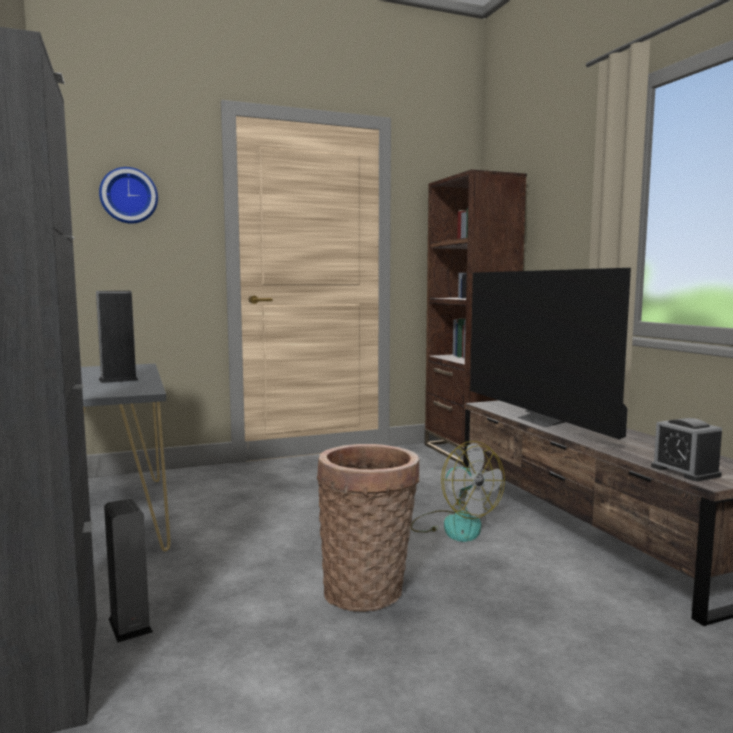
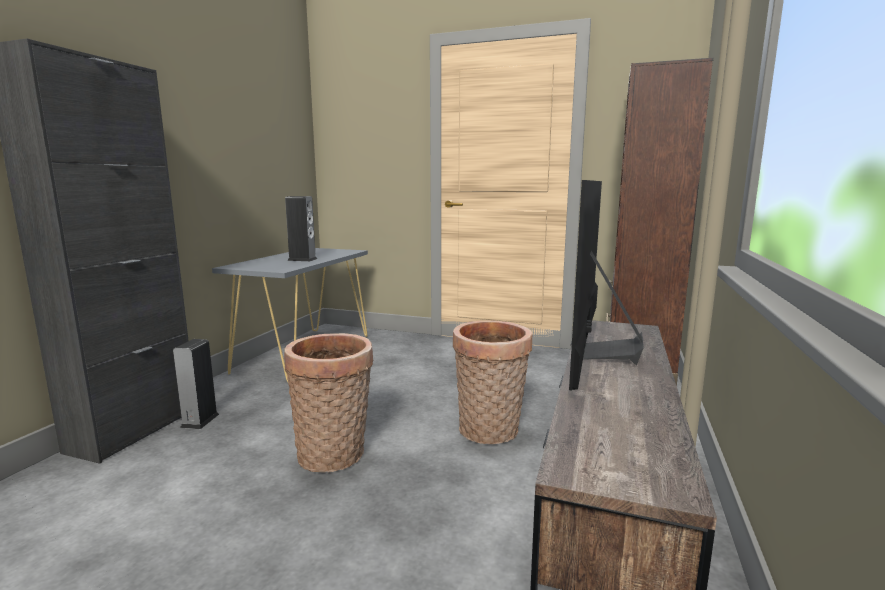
camera: 40 degrees right, 5 degrees up
(129, 196) = (364, 123): wall clock -> none
(454, 525) = (490, 432): fan -> basket
(685, 471) = (577, 449): alarm clock -> none

